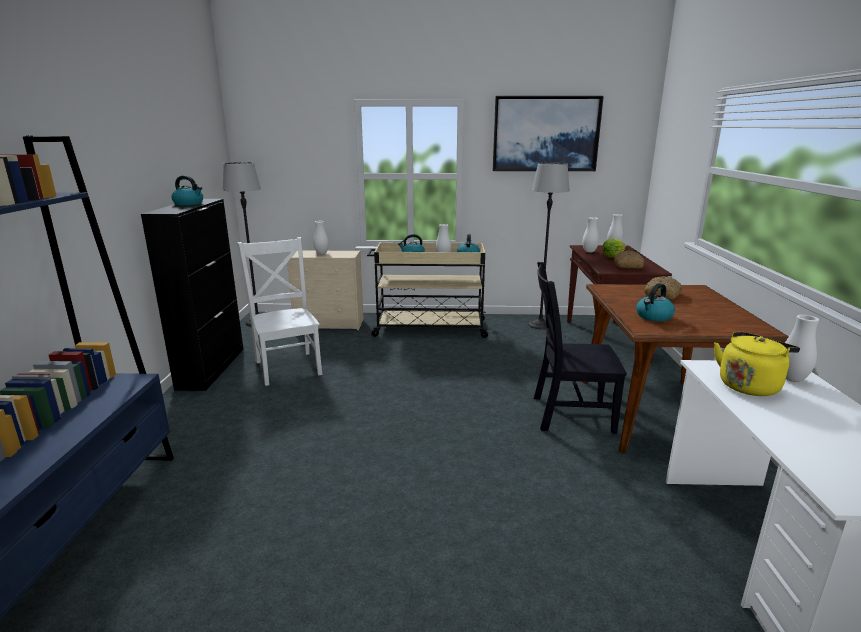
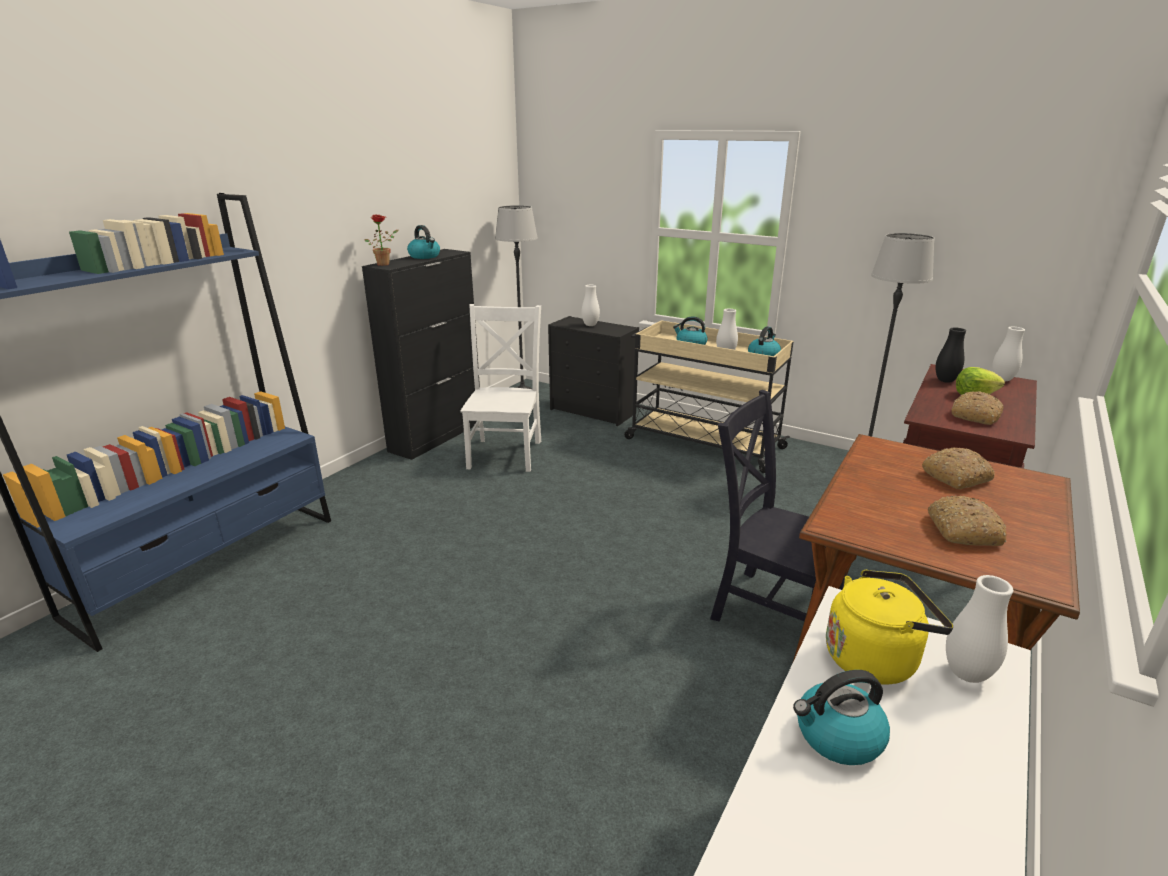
camera: 30 degrees right, 5 degrees up
(162, 210) = (385, 264): none -> potted plant
(330, 324) = (593, 411): beige dresser -> black dresser
(545, 134) = (921, 187): picture -> none
(589, 252) = (945, 381): white vase -> black vase
(653, 317) = (880, 509): kettle -> kettle (837, 737)
(701, 317) = (962, 530): none -> bread

